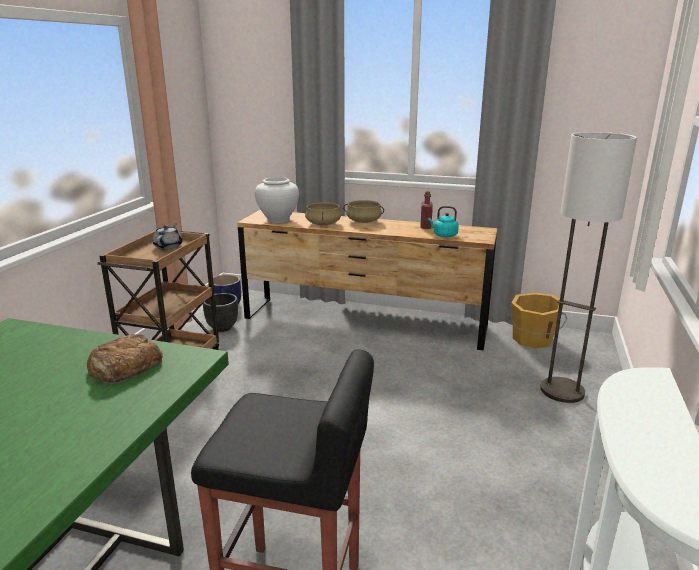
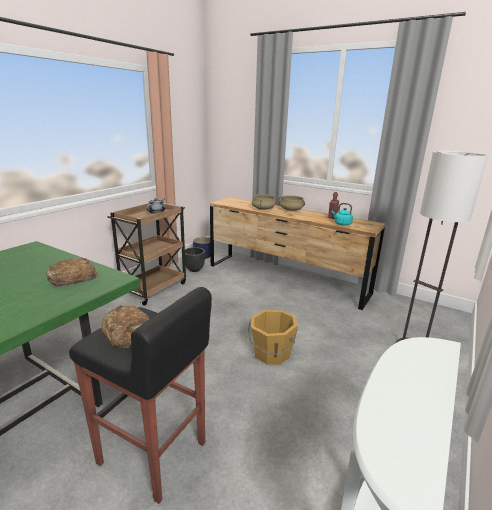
camera: 15 degrees right, 0 degrees up
(264, 428) = (129, 332): none -> bread
(278, 220) = (236, 204): white vase -> none
(532, 339) = (403, 308): orange bucket -> orange bucket (271, 353)

